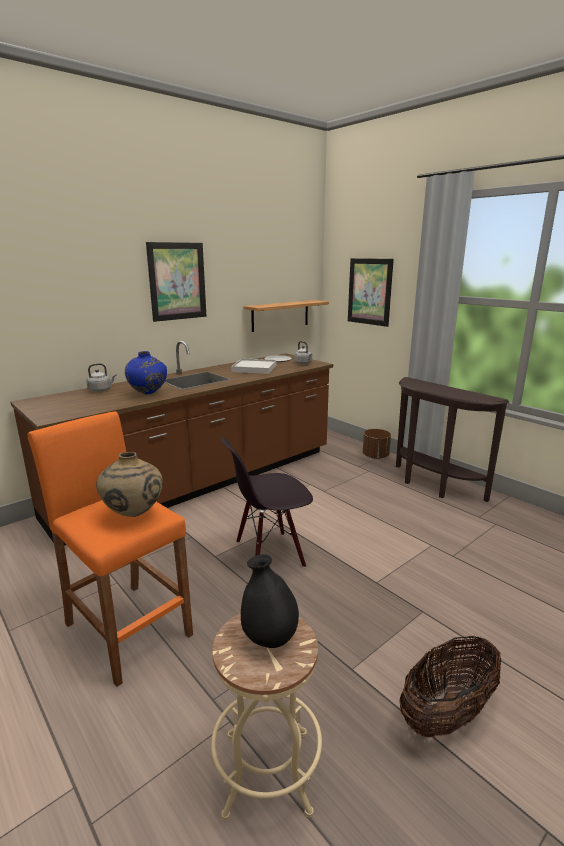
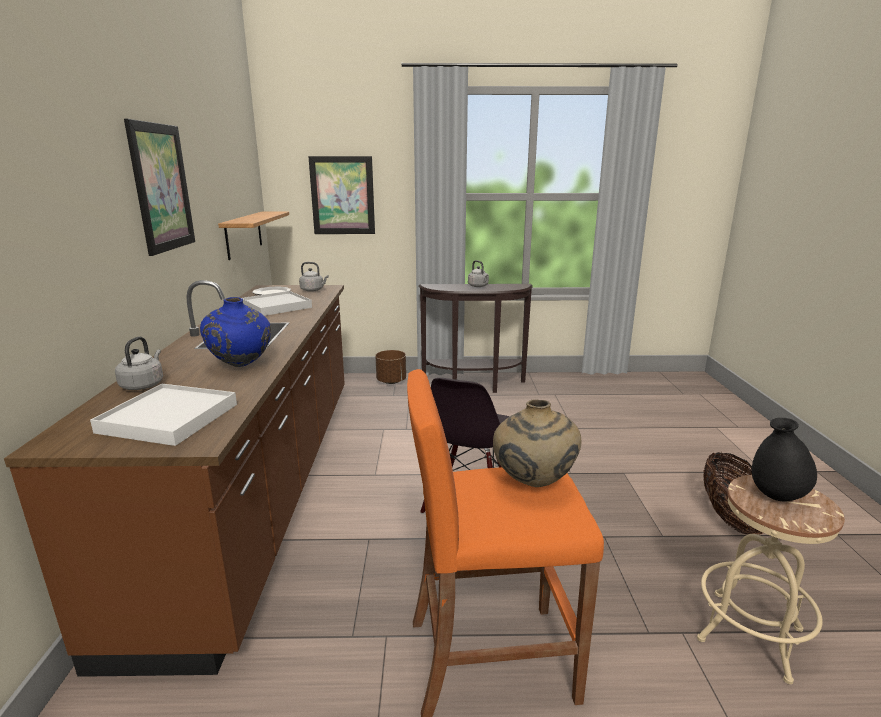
camera: 50 degrees left, 0 degrees up
(69, 406) = (169, 418): none -> white tray
(447, 389) = (478, 286): none -> grey kettle

